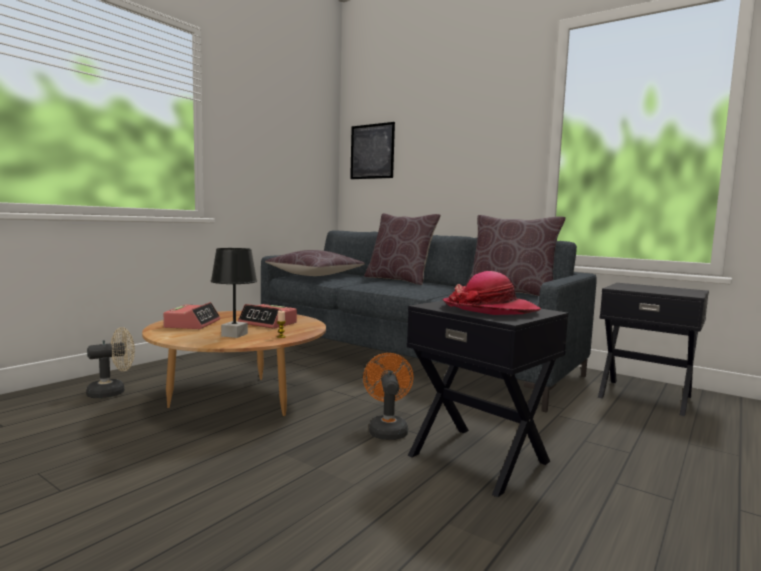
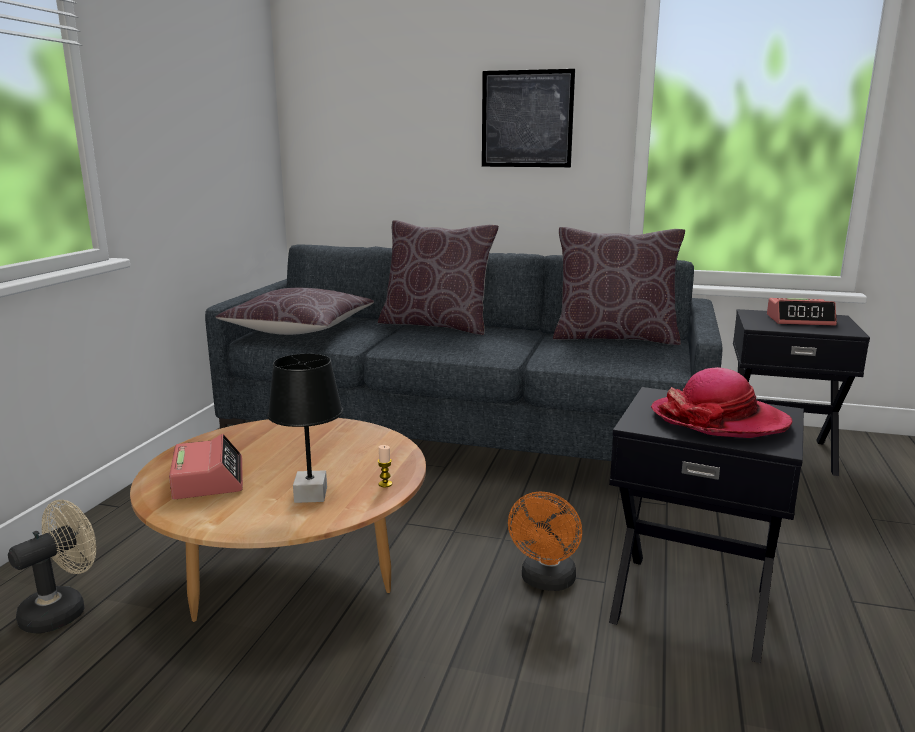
camera: 20 degrees left, 10 degrees up
(268, 323) = (326, 452): alarm clock -> alarm clock (800, 320)
(372, 151) = (341, 107): picture -> picture (527, 119)
(387, 429) = (546, 582): orange fan -> orange fan turned 135 degrees counterclockwise

